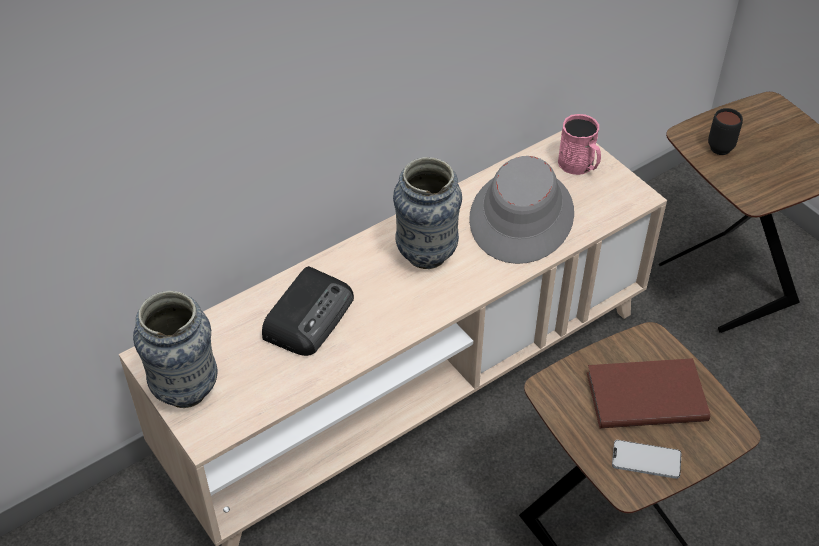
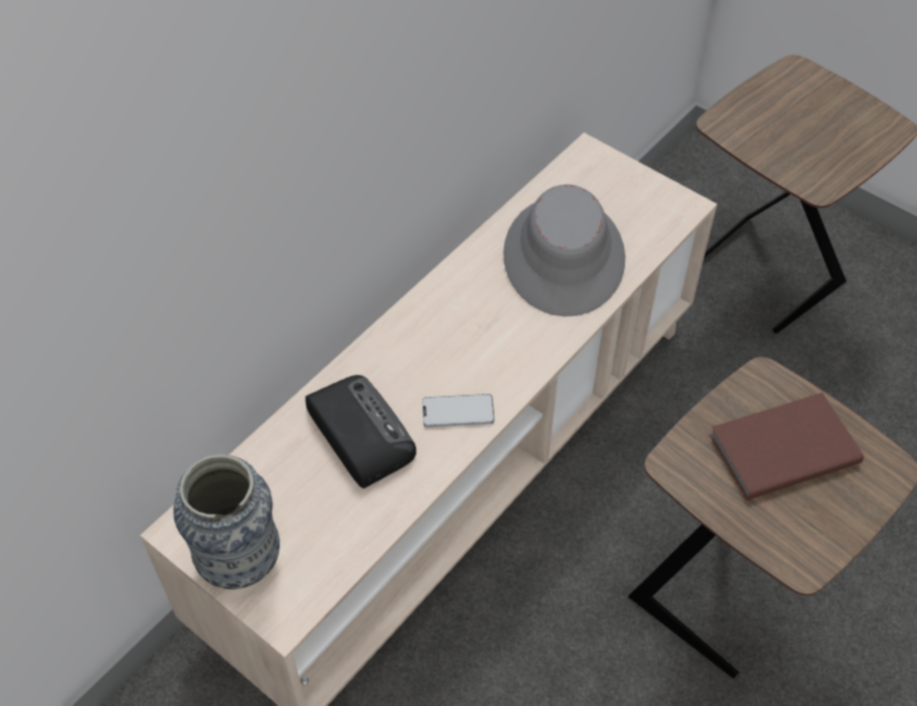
camera: 15 degrees left, 5 degrees up
(309, 315) = (359, 432): radio -> radio turned 45 degrees counterclockwise
(426, 255) = (471, 326): vase -> none
(579, 165) = (607, 181): pink mug -> none
(646, 460) = (810, 526): phone -> phone (458, 412)
(720, 145) = (759, 128): black mug -> none

